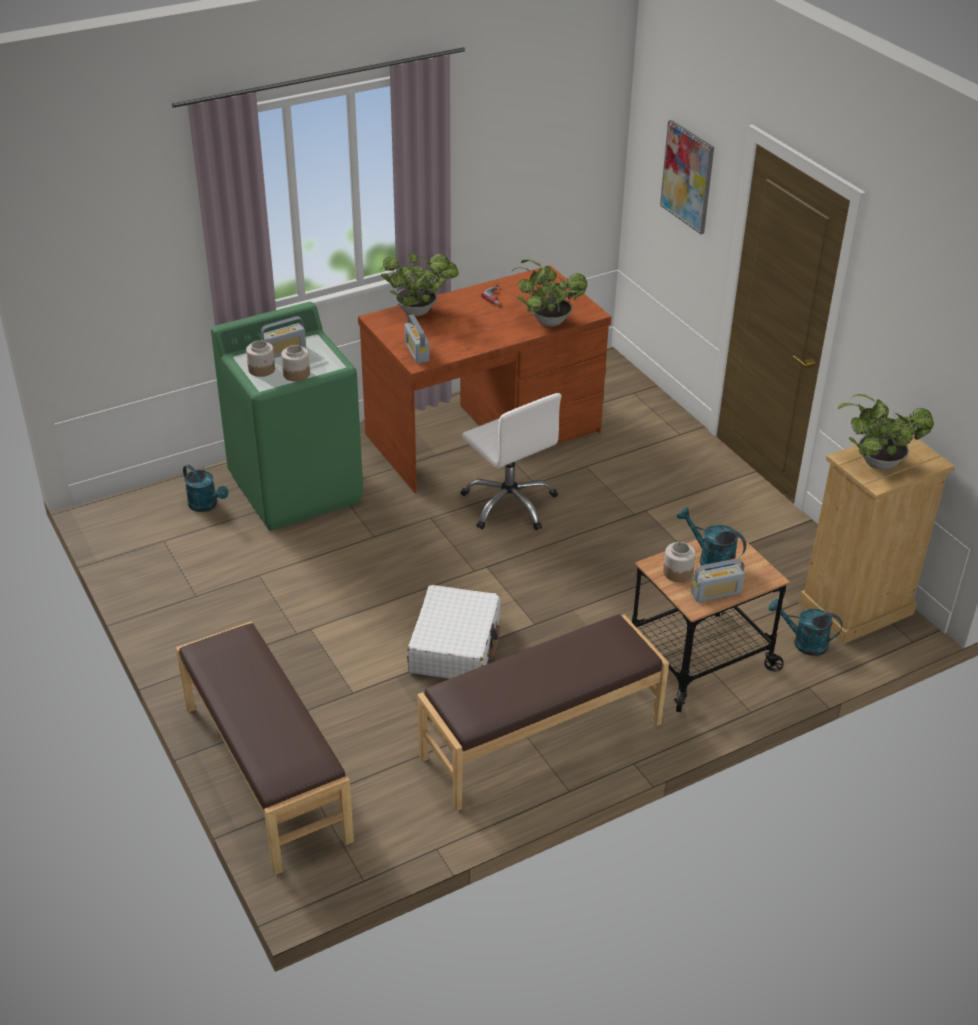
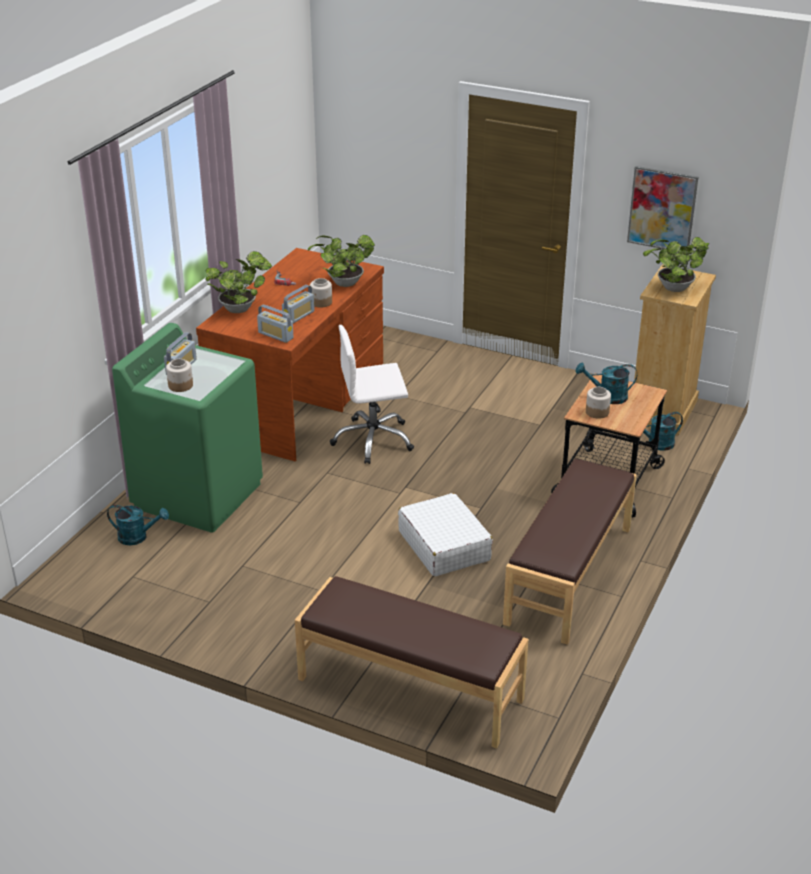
camera: 35 degrees left, 5 degrees down
(296, 374) = (213, 379): jar -> jar (321, 302)
(509, 504) = (373, 440): white office chair -> white office chair turned 150 degrees clockwise
(687, 176) = (394, 142): picture -> picture (662, 209)
(716, 593) = (634, 414): radio -> radio (298, 316)

